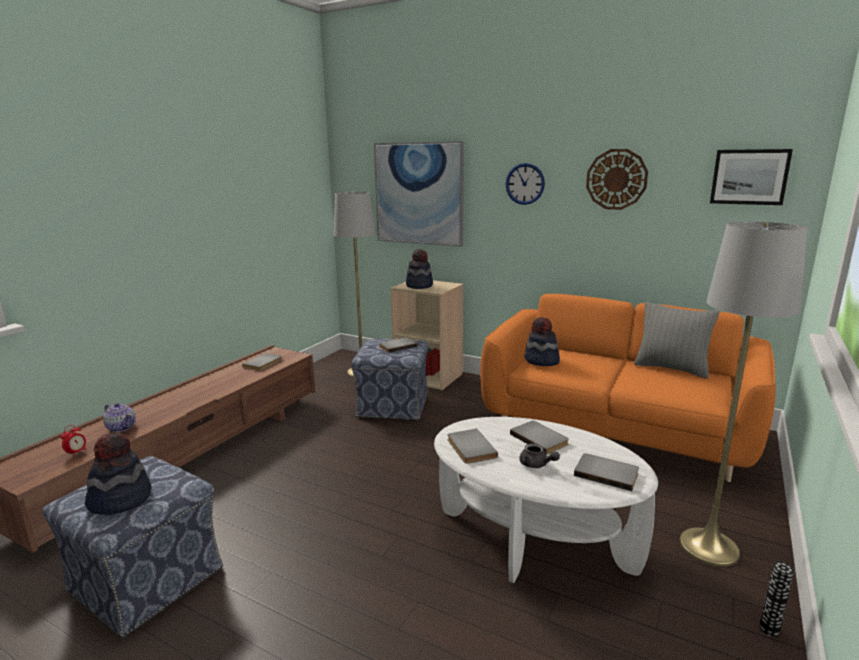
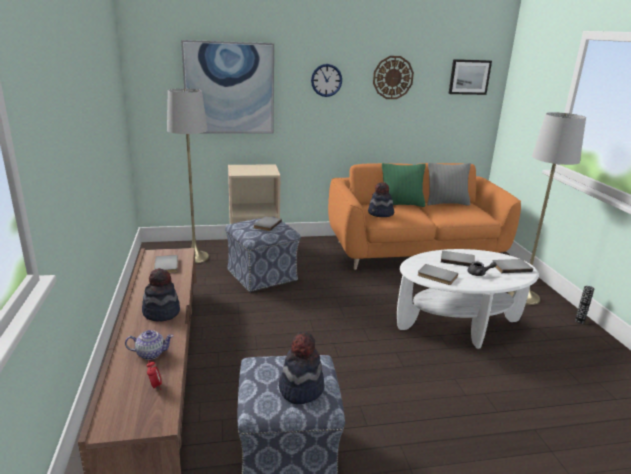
camera: 40 degrees left, 5 degrees up
(419, 286) = (248, 171): hat -> hat (161, 312)
(596, 357) = (401, 204): none -> green pillow

